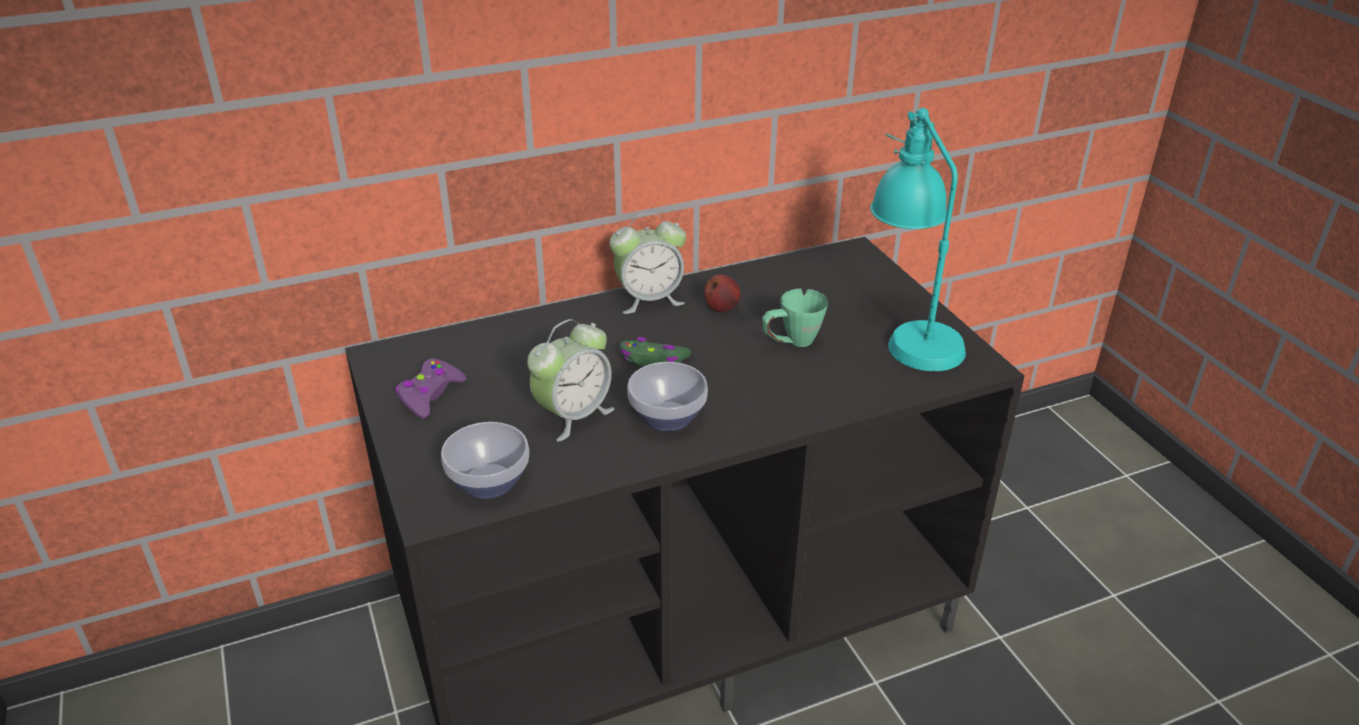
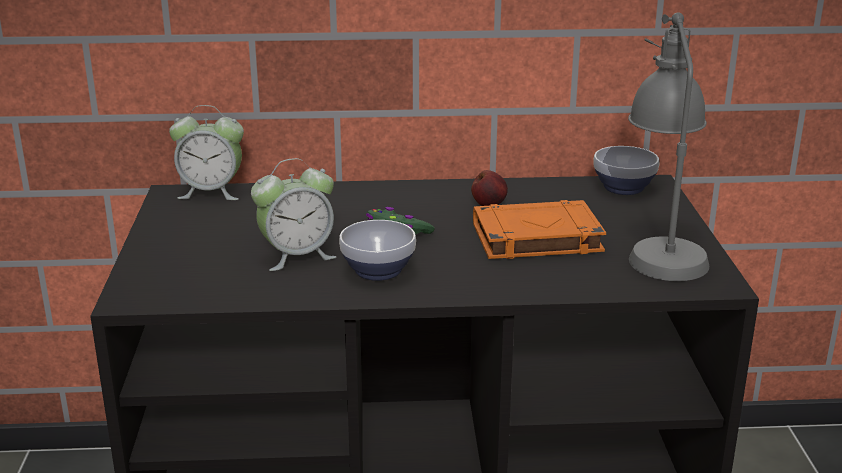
camera: 20 degrees right, 10 degrees down
(430, 395) = (191, 224): purple game controller -> none
(488, 484) = (189, 288): bowl -> bowl (622, 188)
(649, 299) = (427, 190): alarm clock -> alarm clock (211, 192)
(791, 343) = (535, 238): green mug -> orange book
(908, 331) = (660, 247): turquoise table lamp -> grey table lamp

